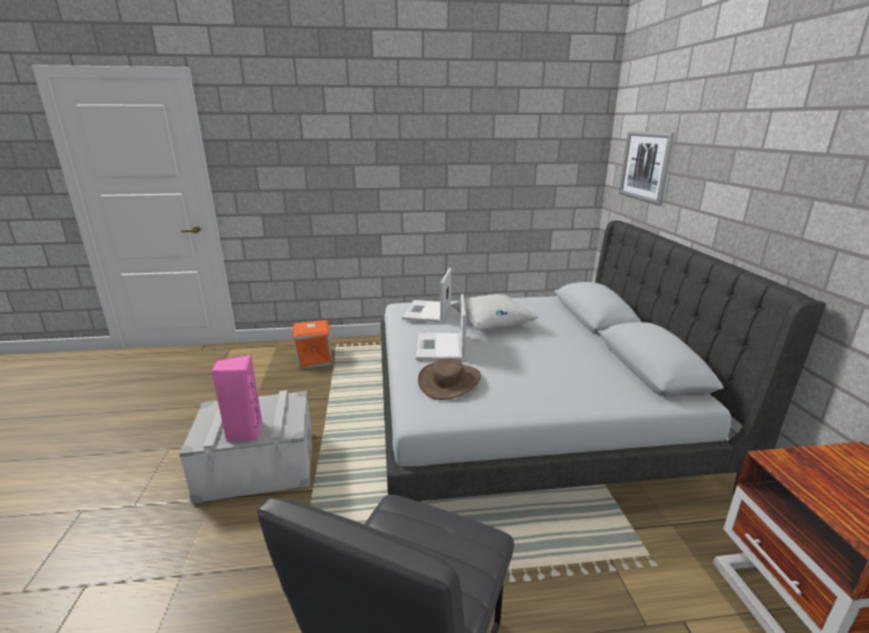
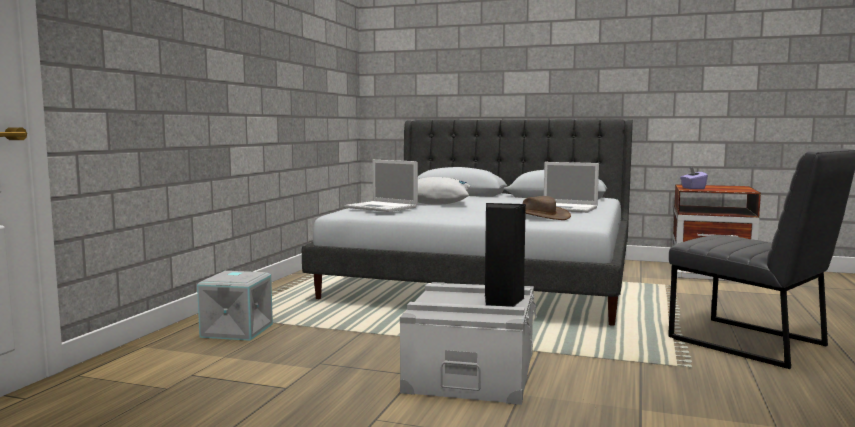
camera: 65 degrees left, 15 degrees down
(244, 432) = (501, 302): pink speaker -> black speaker
(314, 358) = (236, 330): orange storage box -> grey storage box
(441, 347) = (470, 213): laptop -> laptop (566, 208)
(645, 166) = (426, 70): picture -> none
(803, 464) = (692, 188): none -> purple tissue box

